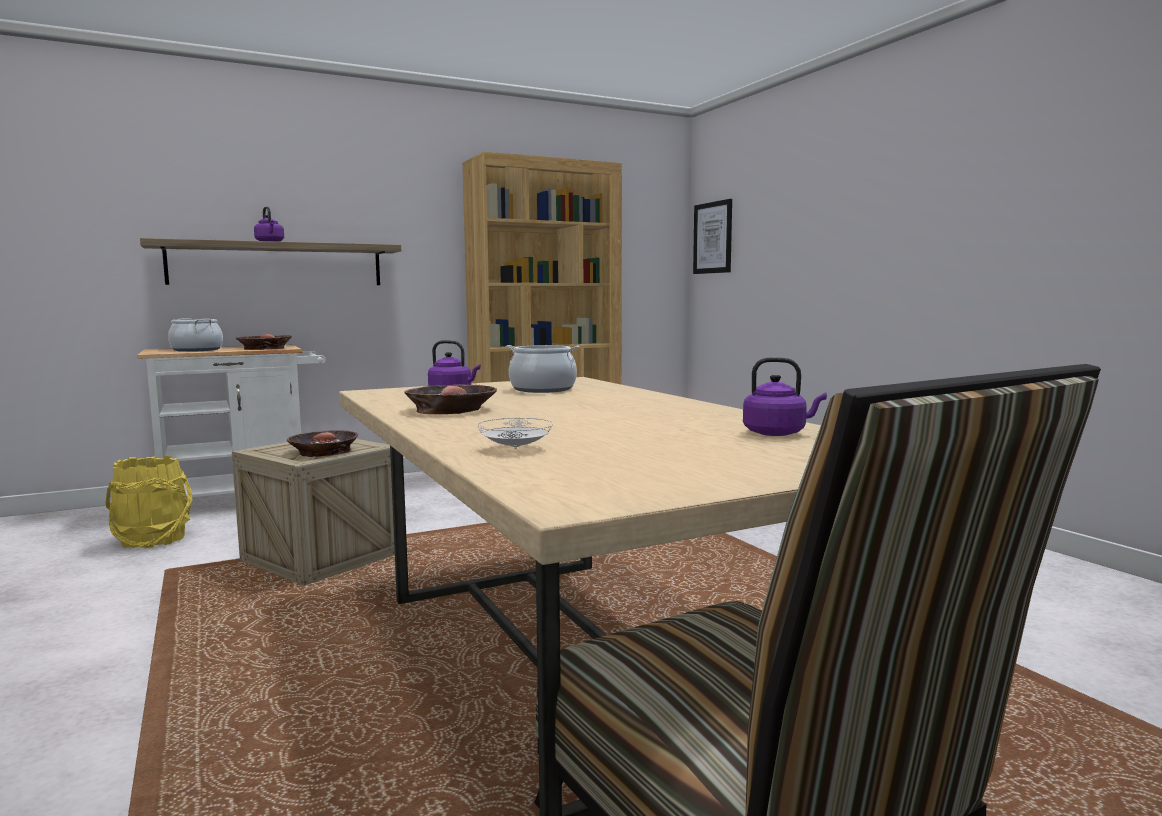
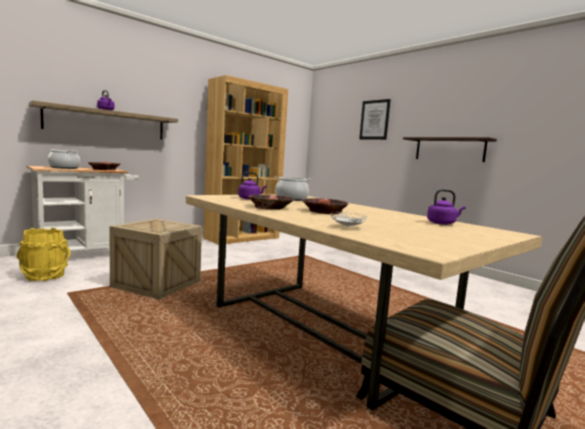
camera: 15 degrees left, 0 degrees up
(323, 451) = (164, 227): bowl -> bowl (324, 211)
(713, 238) = (322, 130): picture -> picture (374, 120)
(959, 258) = (449, 149): none -> shelf

